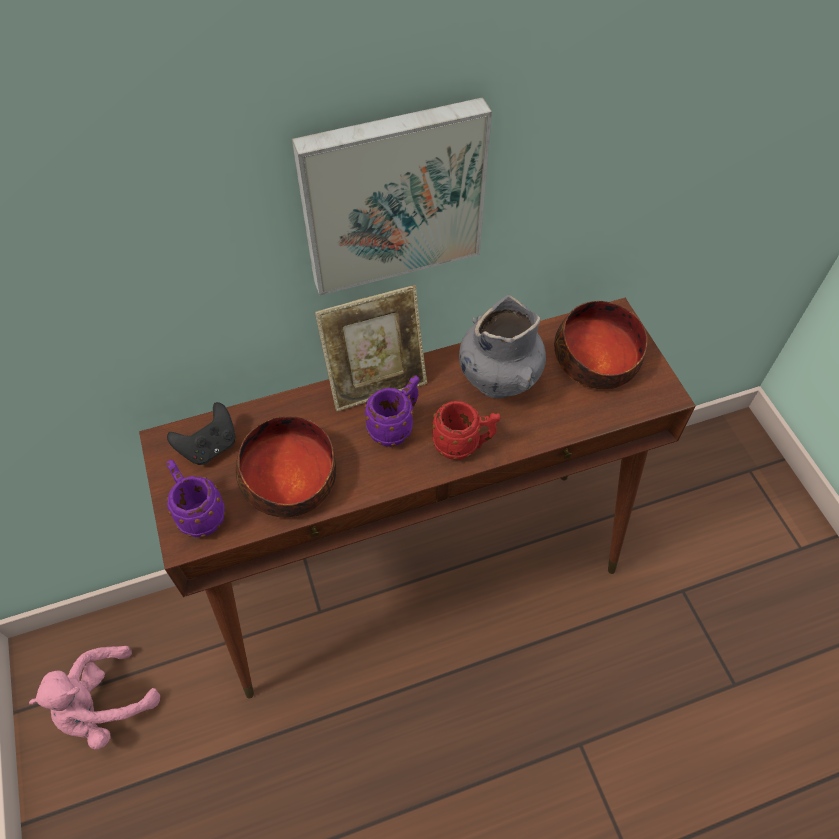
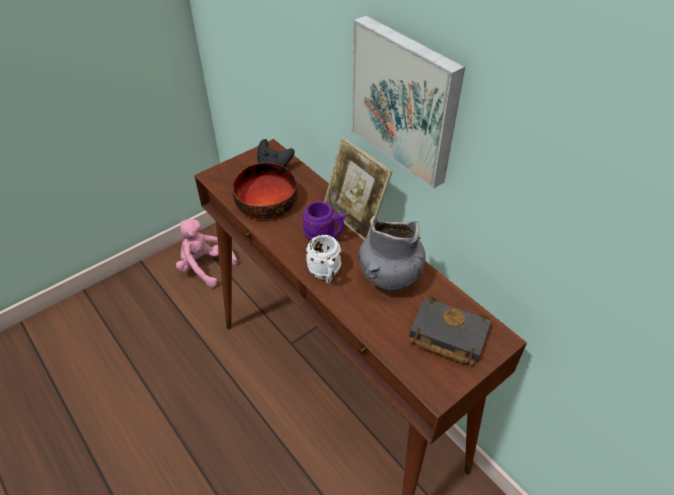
camera: 70 degrees right, 10 degrees down
(198, 513) = (230, 175): purple mug -> none
(463, 445) = (325, 274): red mug -> white mug
(596, 359) = (446, 335): bowl -> black book

